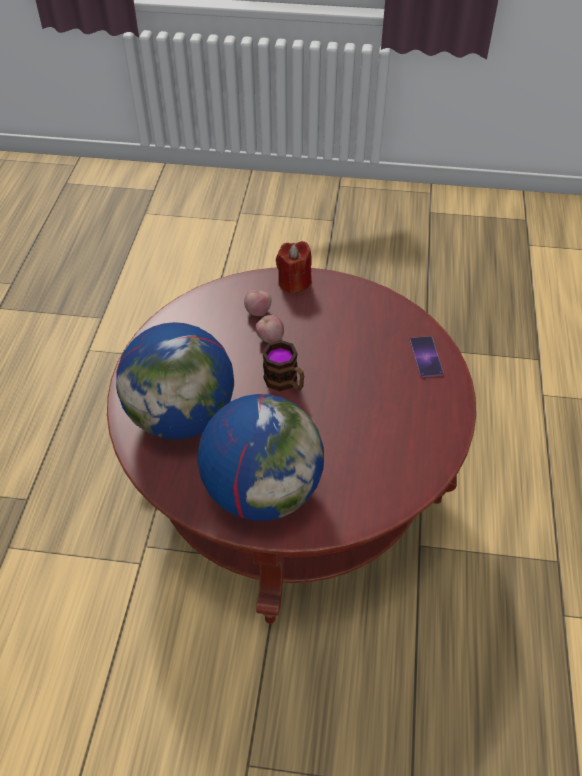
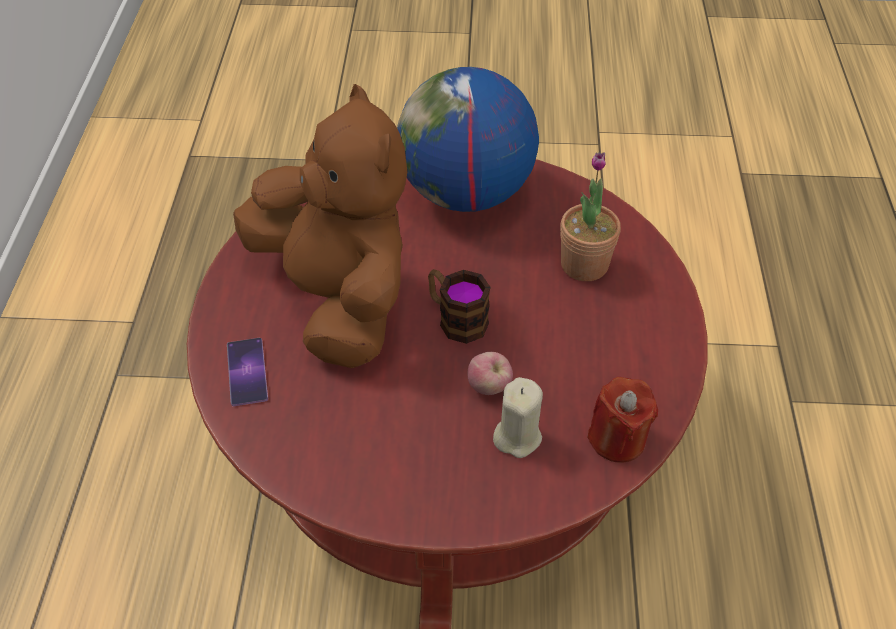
camera: 175 degrees right, 0 degrees up
(182, 417) = (584, 264): globe -> potted plant
(258, 311) = (517, 436): apple -> beige candle
(294, 282) = (463, 506): red candle -> red candle (617, 439)
(369, 403) = (338, 298): none -> brown plush toy

